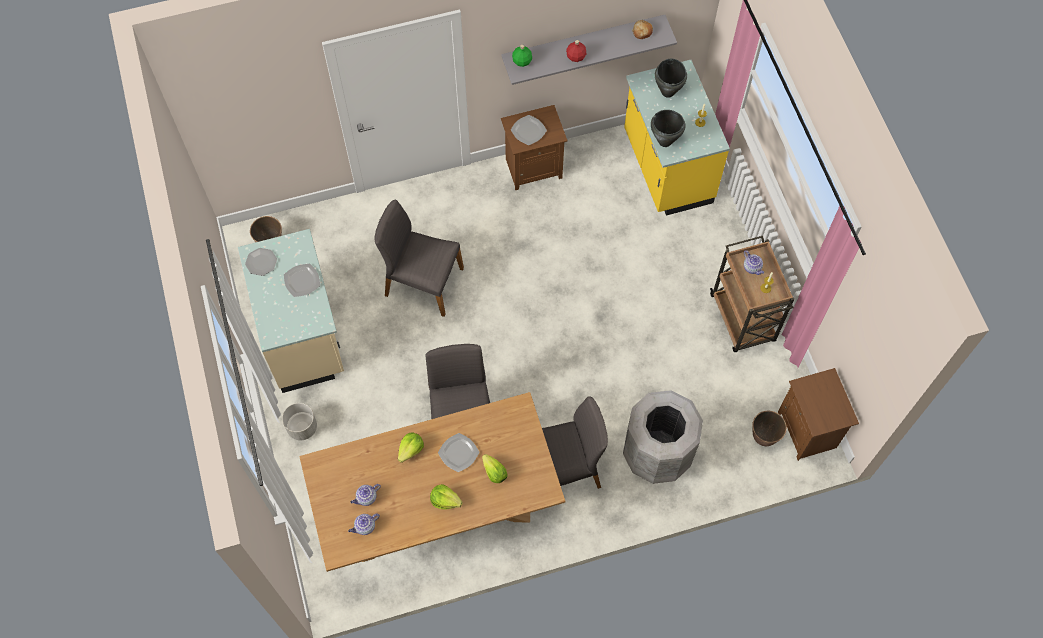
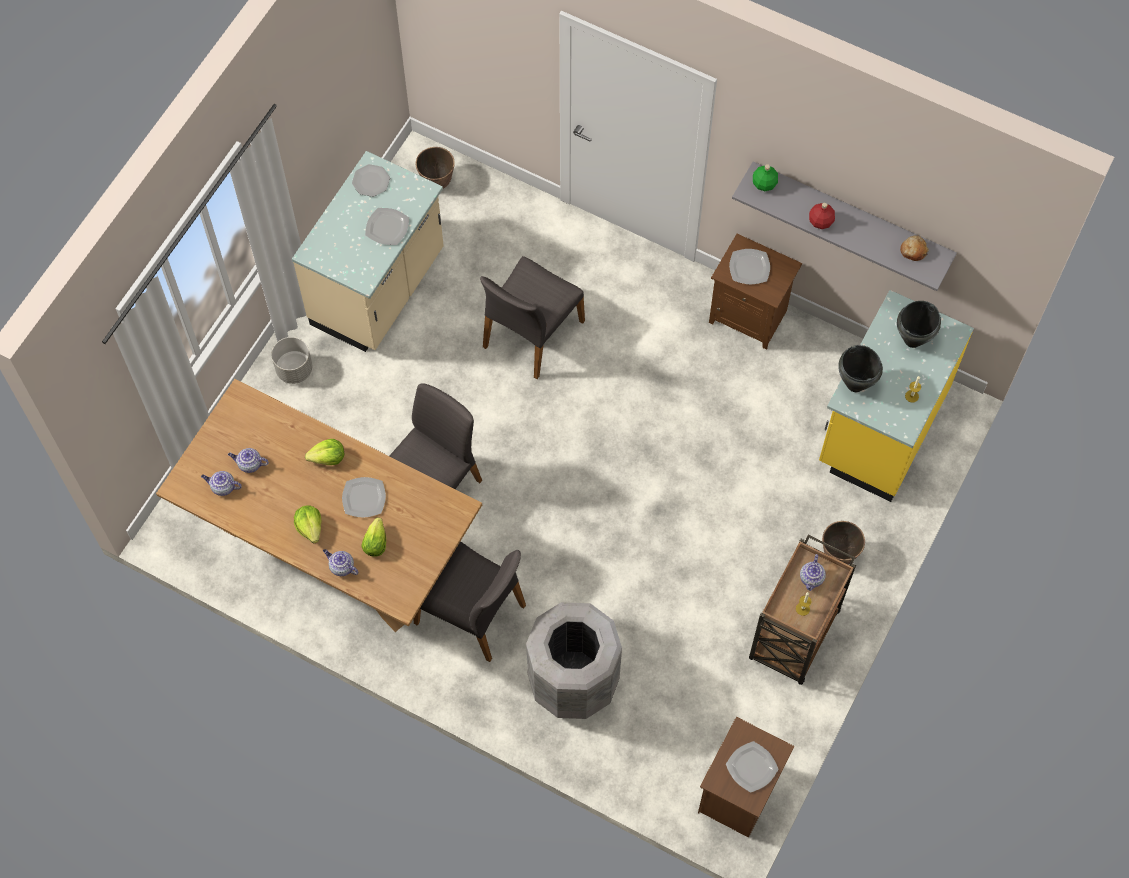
camera: 45 degrees right, 0 degrees up
(422, 282) = (531, 334): grey chair -> grey chair turned 120 degrees counterclockwise
(490, 505) = (341, 567): none -> teapot
(764, 437) = (690, 761): planter -> planter (838, 555)
(826, 400) = (751, 767): none -> plate

